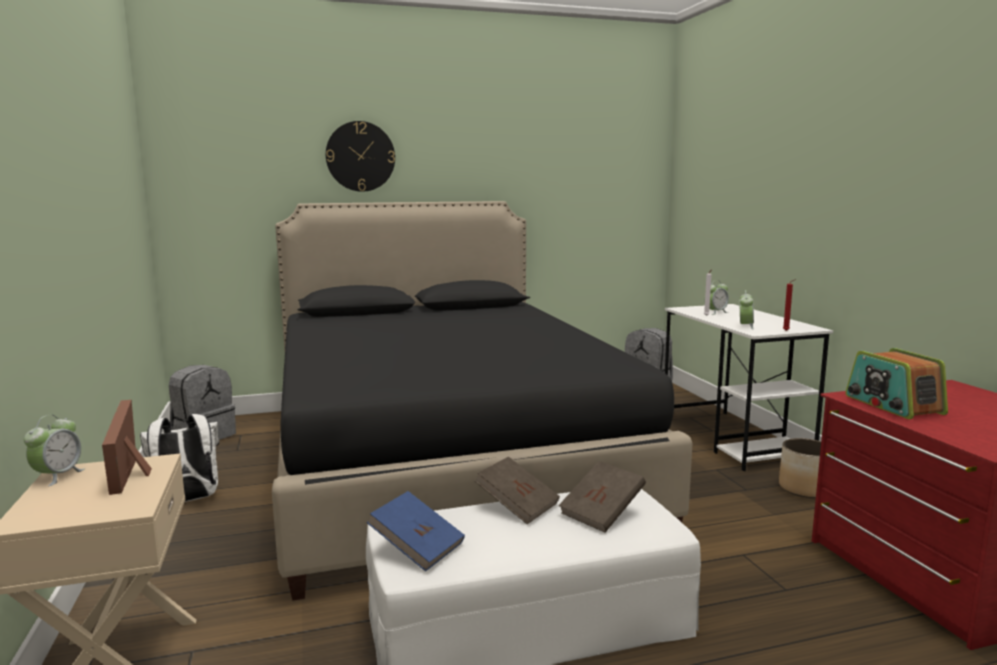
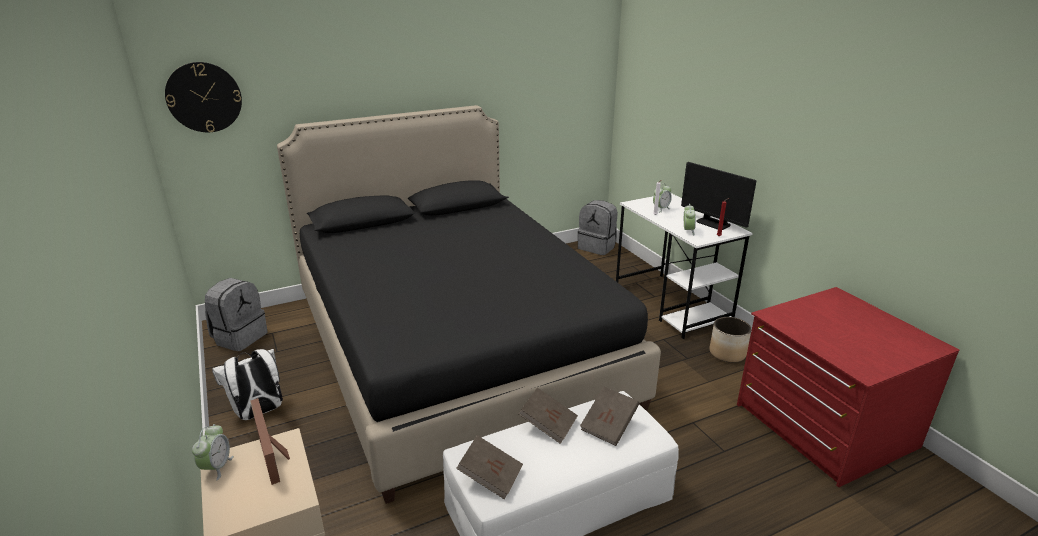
camera: 10 degrees left, 15 degrees up
(360, 156) = (348, 74): wall clock -> wall clock (204, 97)
(417, 548) = (490, 477): blue book -> brown book
(781, 323) = (713, 223): none -> monitor
(893, 405) = (801, 324): radio -> none

